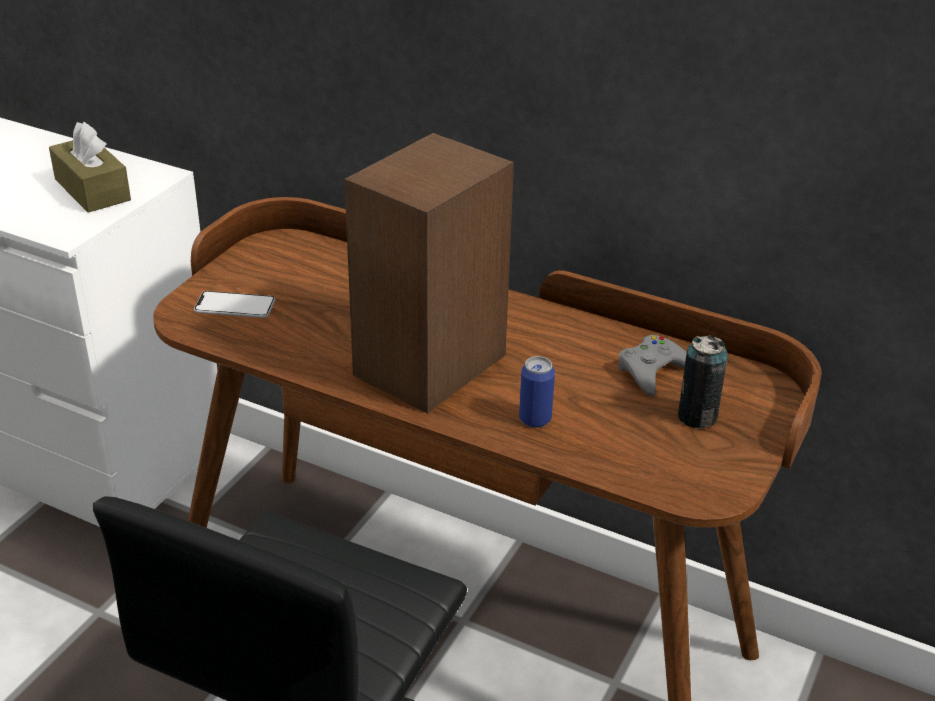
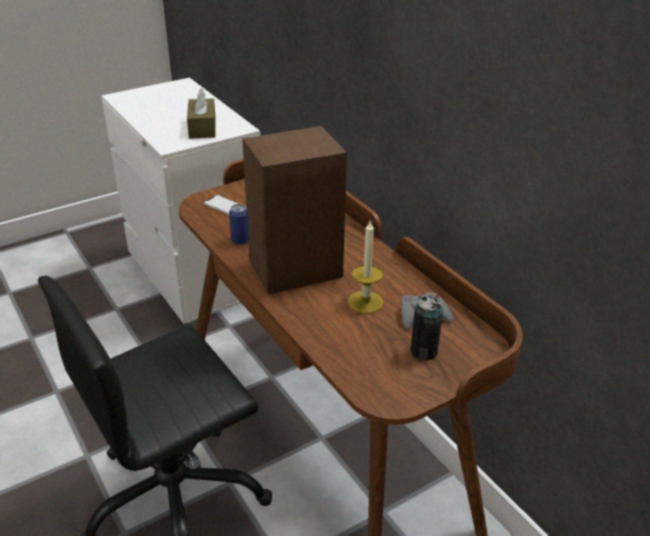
camera: 30 degrees right, 0 degrees up
(535, 419) = (324, 318): can -> can (240, 240)
(566, 378) = (365, 302): none -> candle

